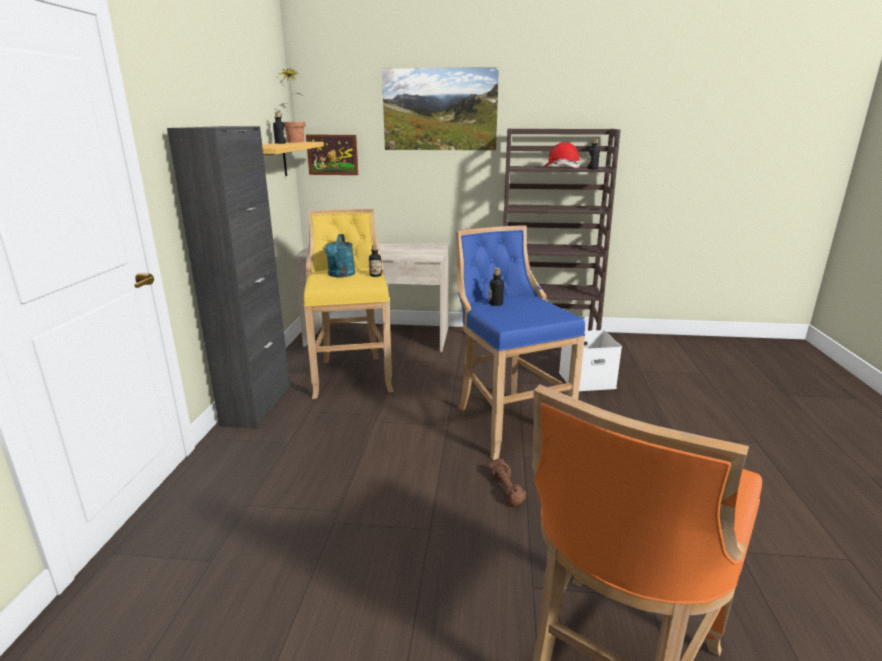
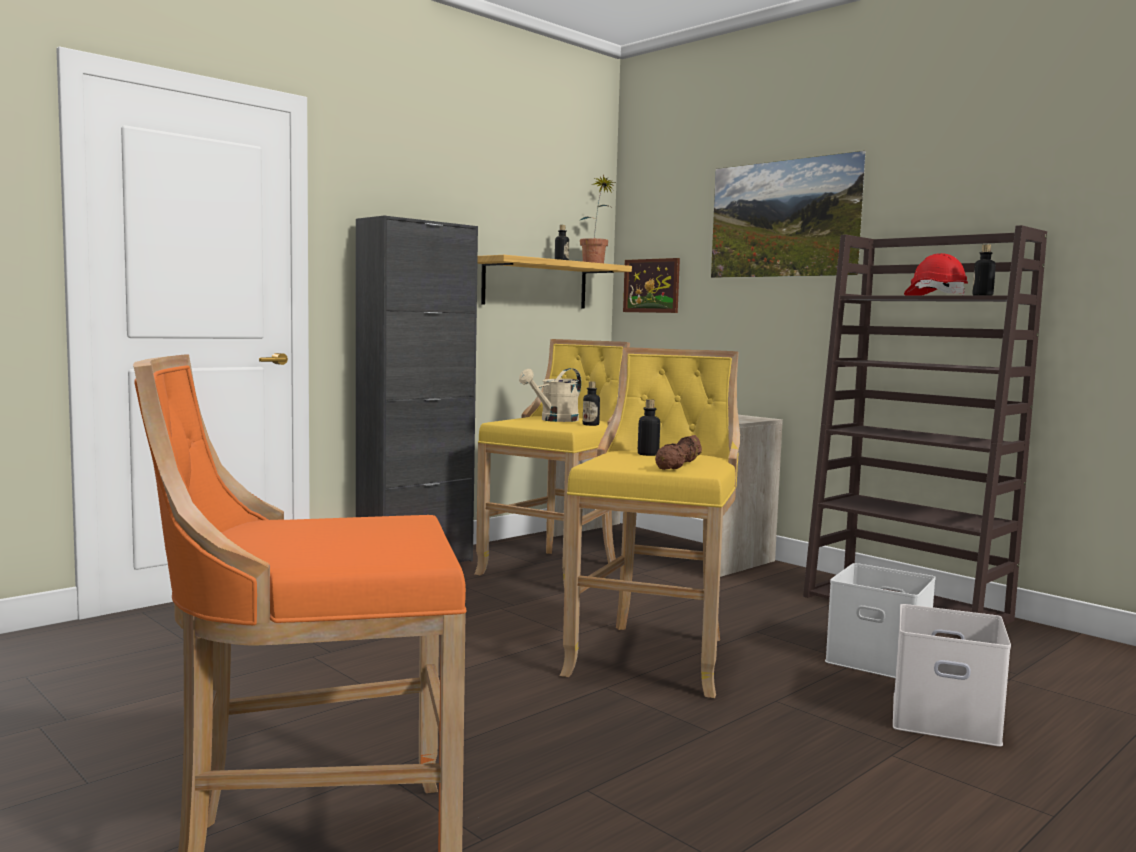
camera: 40 degrees right, 15 degrees down
(340, 275) = (554, 420): turquoise watering can -> beige watering can
(507, 422) = (654, 656): blue stool -> yellow stool
(507, 489) = (522, 702): brown dumbbell -> brown dumbbell (679, 466)
(657, 406) = (942, 718): none -> white storage box

